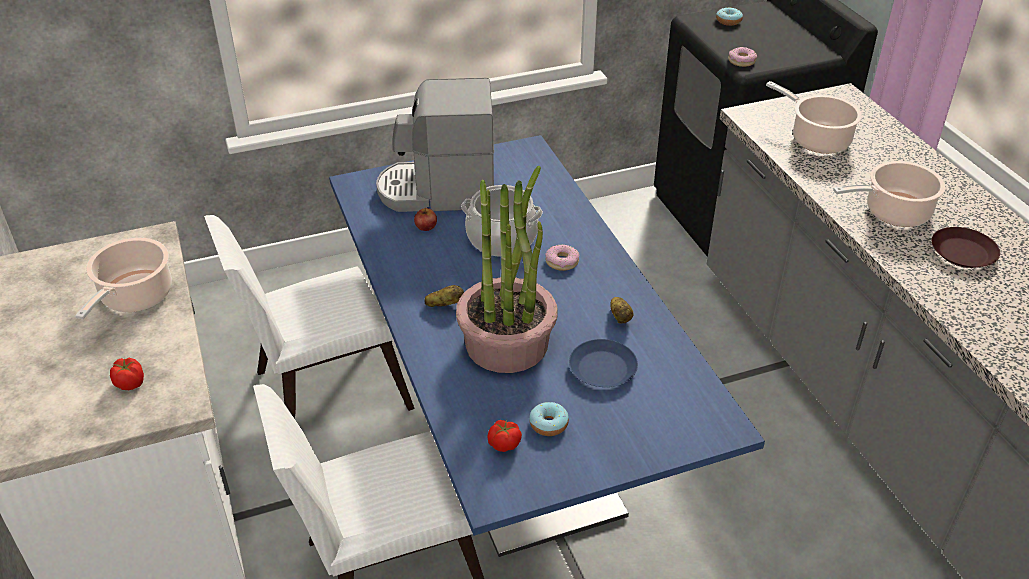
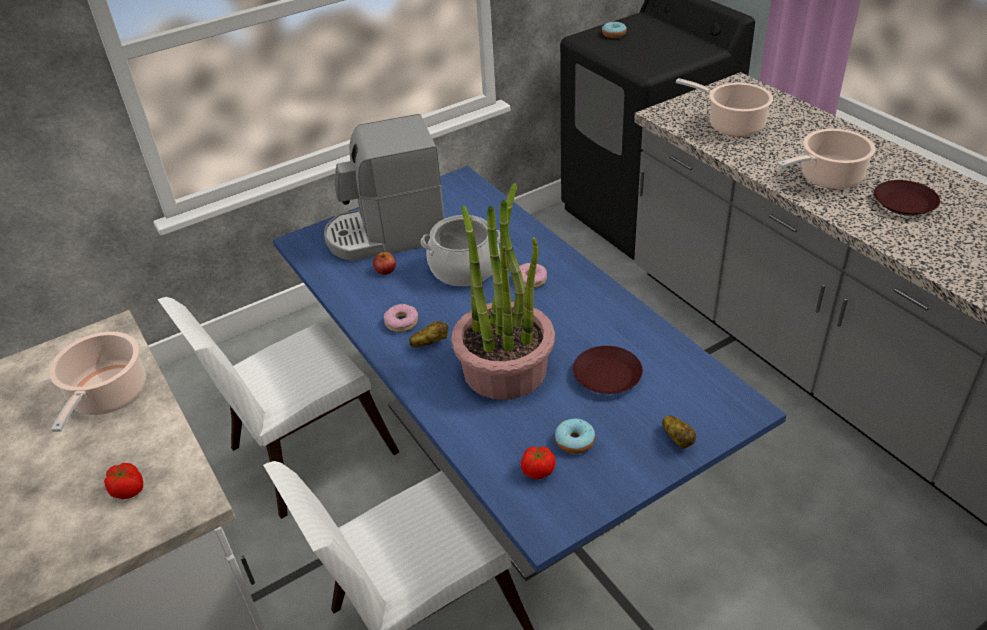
camera: 10 degrees left, 0 degrees up
(602, 368) = (606, 375): blue plate -> brown plate
(620, 317) = (606, 322): potato -> potato (678, 439)
(741, 61) = (640, 67): donut -> donut (401, 322)

